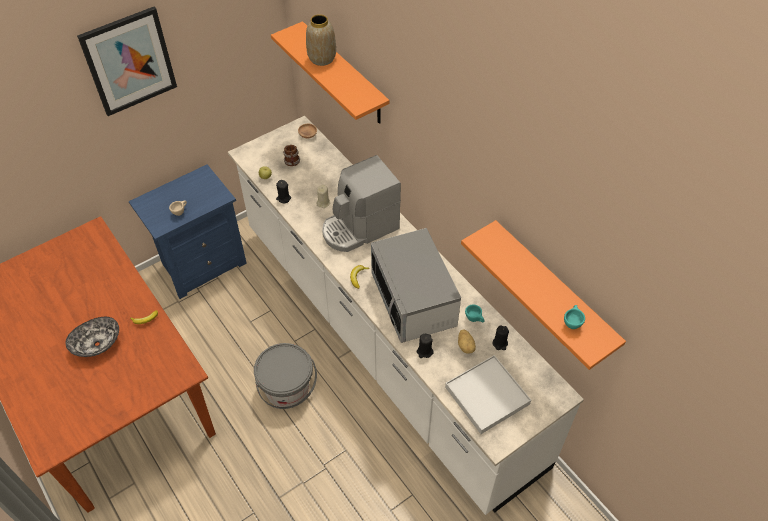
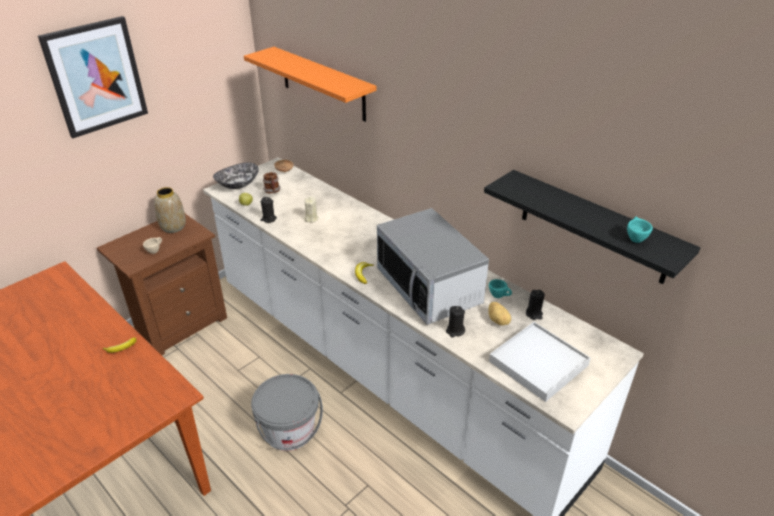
camera: 10 degrees left, 15 degrees down
(97, 344) = (62, 380): bowl -> bowl (238, 185)
(202, 264) = (179, 324): blue nightstand -> brown nightstand
(322, 59) = (299, 66): vase -> vase (173, 227)
(359, 228) = (354, 234): coffee machine -> none
(553, 291) = (593, 227): orange shelf -> black shelf

